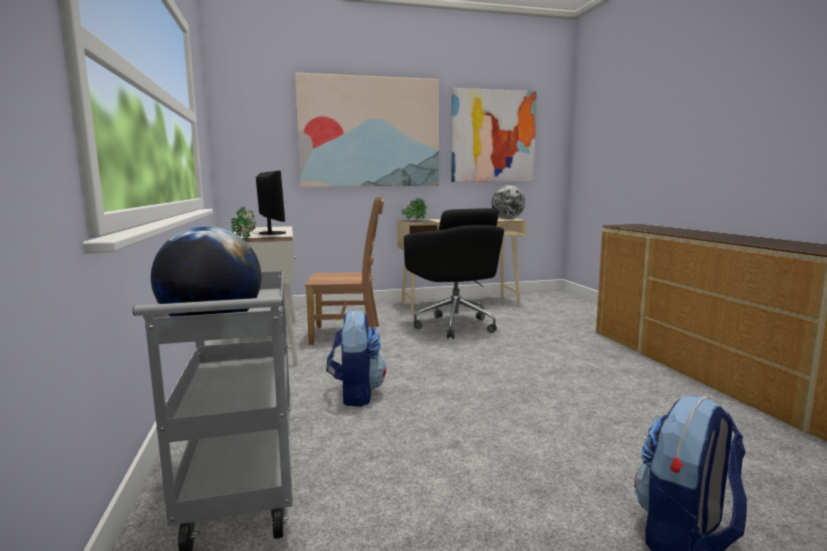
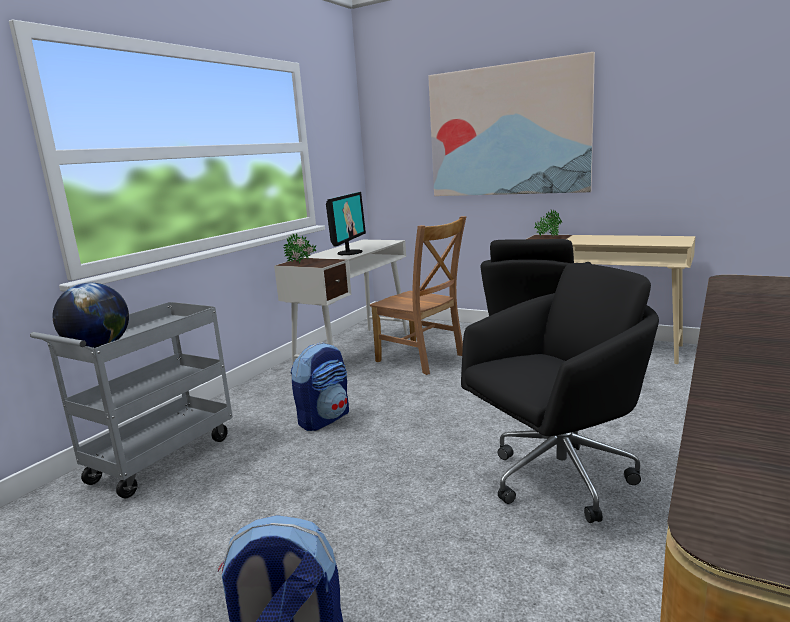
camera: 45 degrees right, 5 degrees up
(493, 136) = (680, 119): picture -> none
(508, 219) = (675, 241): globe -> none
(592, 376) = (555, 482): none -> black office chair

